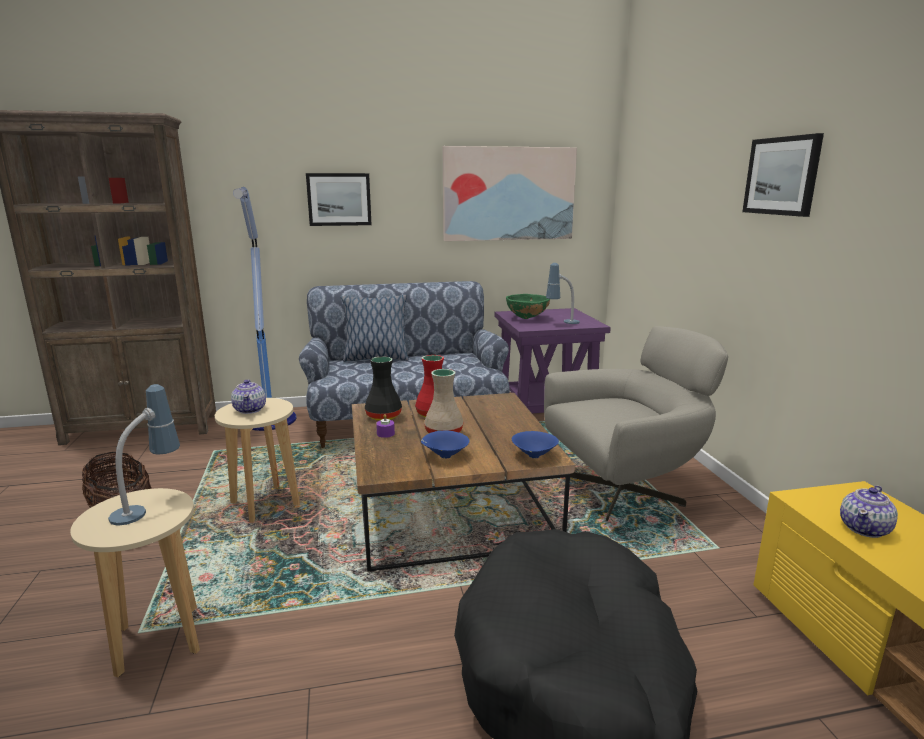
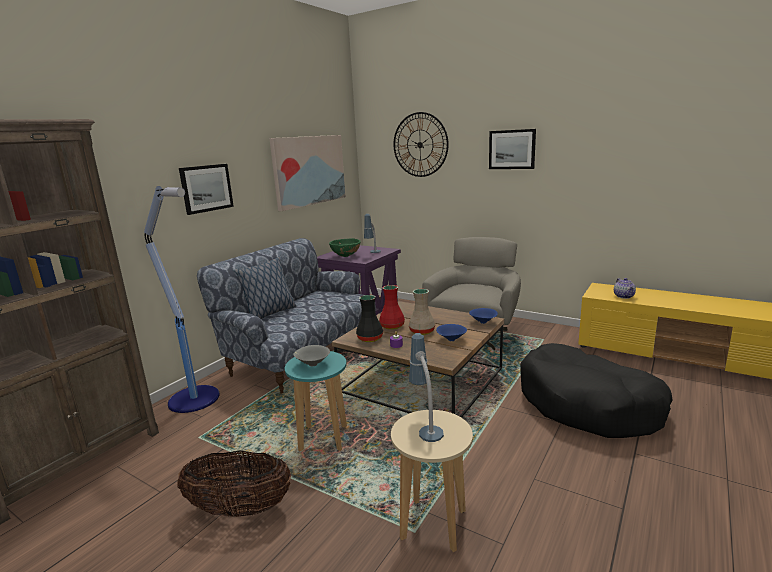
camera: 45 degrees left, 0 degrees up
(250, 409) = (312, 364): teapot -> grey bowl
(265, 504) = (323, 438): beige stool -> turquoise stool
(673, 165) = (420, 145): none -> wall clock

